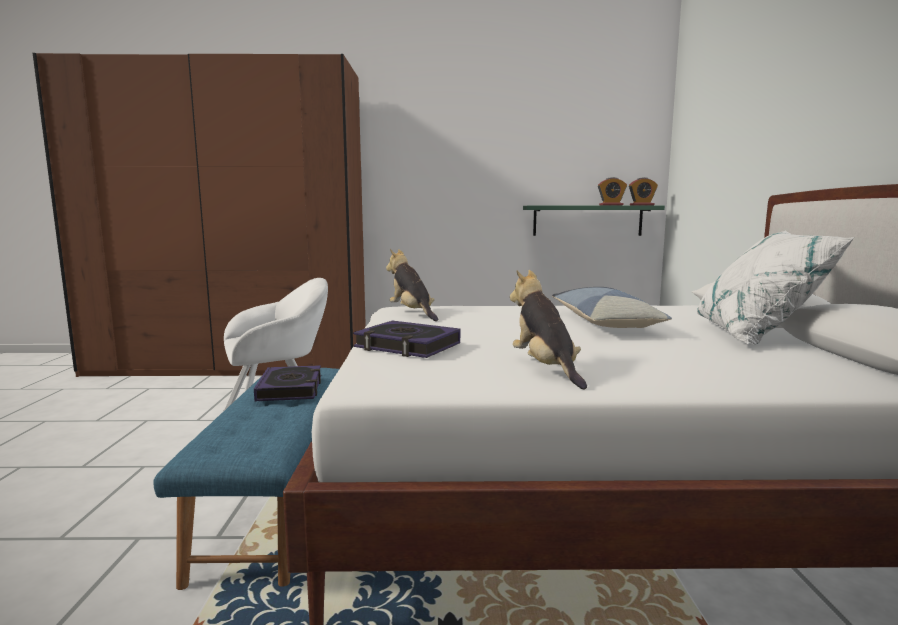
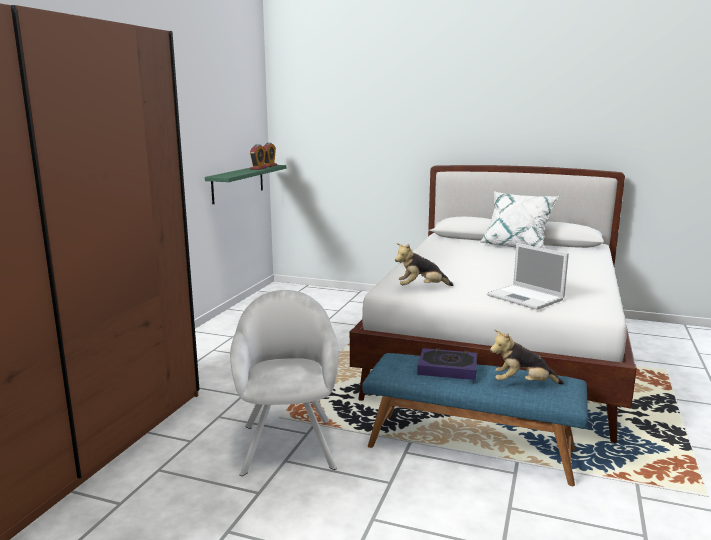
camera: 70 degrees left, 5 degrees up
(407, 346) = (526, 297): book -> laptop
(545, 369) = (574, 282): plush toy -> plush toy (522, 384)
(604, 322) = (476, 258): pillow -> none

